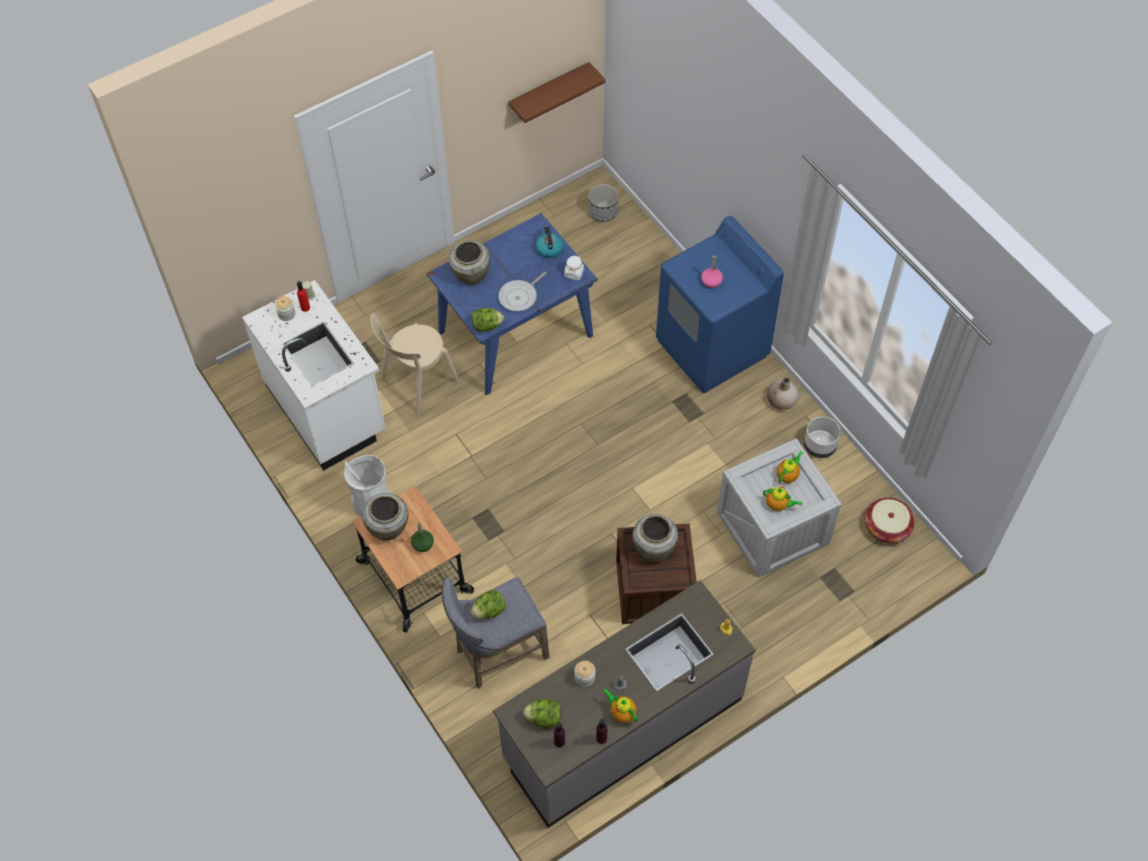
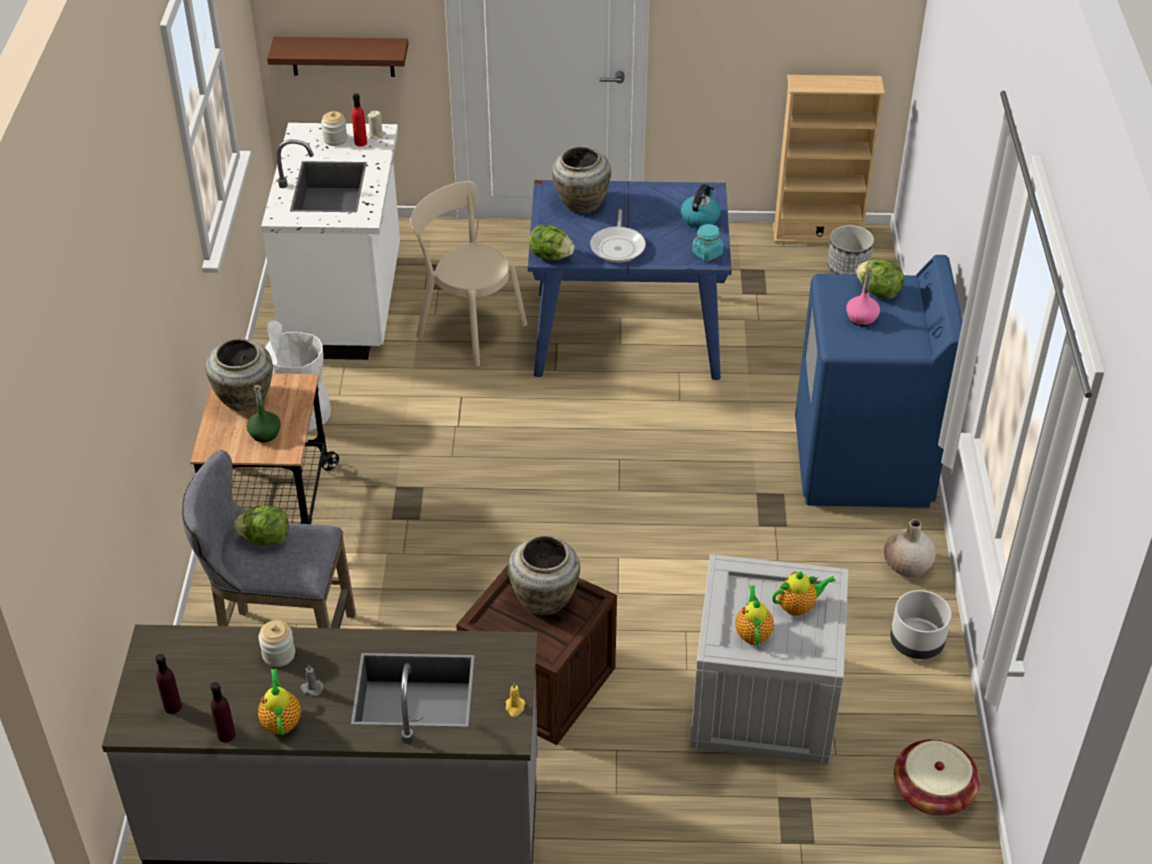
camera: 35 degrees right, 15 degrees down
(416, 382) = (467, 327): beige chair -> beige chair turned 45 degrees clockwise
(519, 296) = (618, 246): frying pan -> frying pan turned 75 degrees counterclockwise
(544, 718) = (183, 669): lettuce -> lettuce (878, 292)
(549, 92) = (822, 50): brown shelf -> brown shelf (342, 56)
(566, 195) = (817, 234): none -> beige bookcase
(574, 273) = (707, 253): white jar -> turquoise jar
(778, 505) = (753, 633): teapot -> teapot turned 150 degrees counterclockwise

